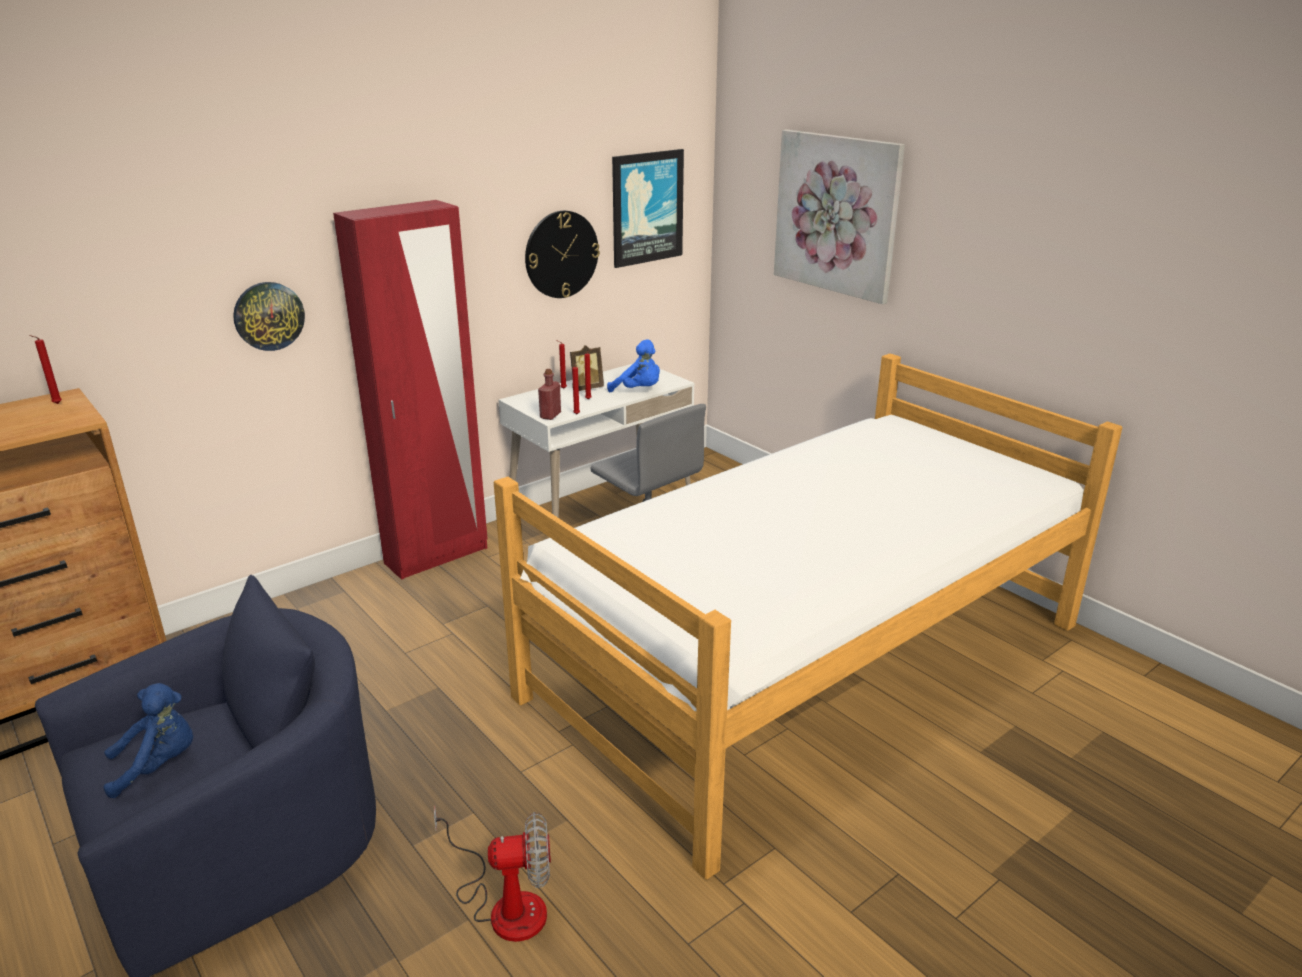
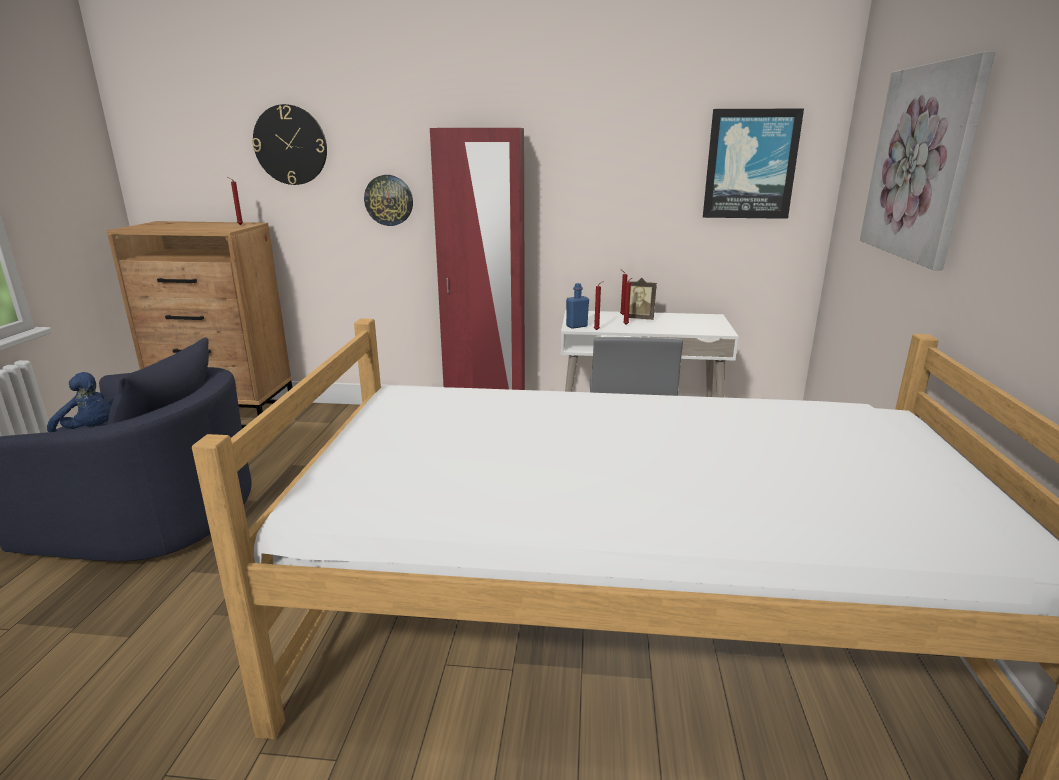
camera: 45 degrees right, 5 degrees down
(505, 904) = (154, 644): fan -> none
(550, 415) = (576, 326): red bottle -> blue bottle
(561, 254) = (645, 195): wall clock -> wall clock (290, 145)
(638, 390) = (677, 329): blue plush toy -> none

